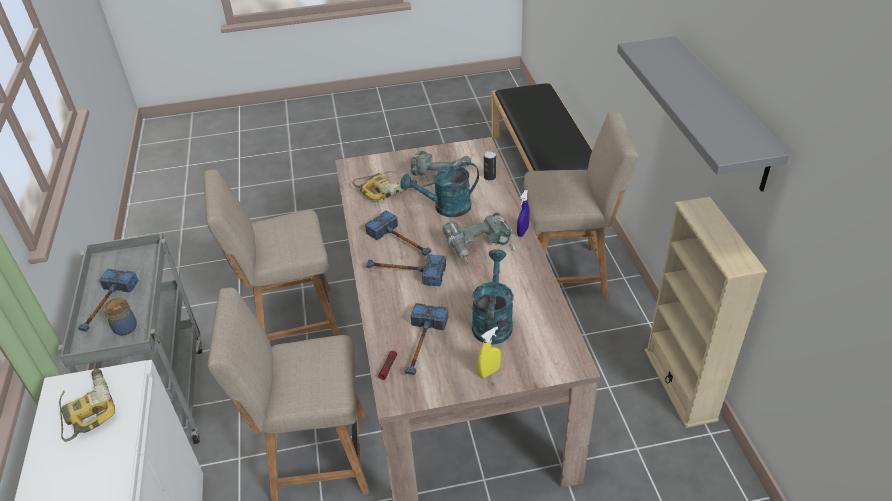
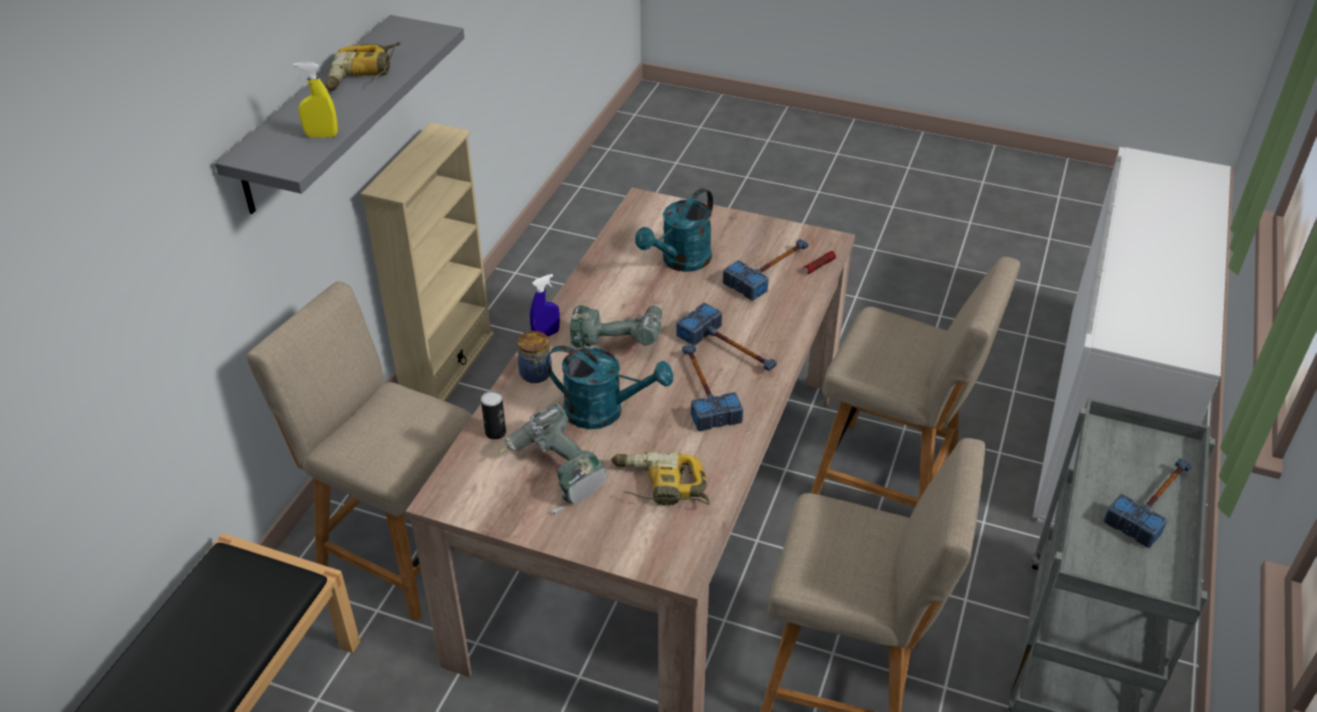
camera: 150 degrees left, 0 degrees up
(87, 408) = (1160, 323): power drill -> power drill (363, 75)
(124, 327) = (1123, 456): jar -> jar (536, 375)
(489, 372) = (725, 226): yellow spray bottle -> yellow spray bottle (322, 135)

